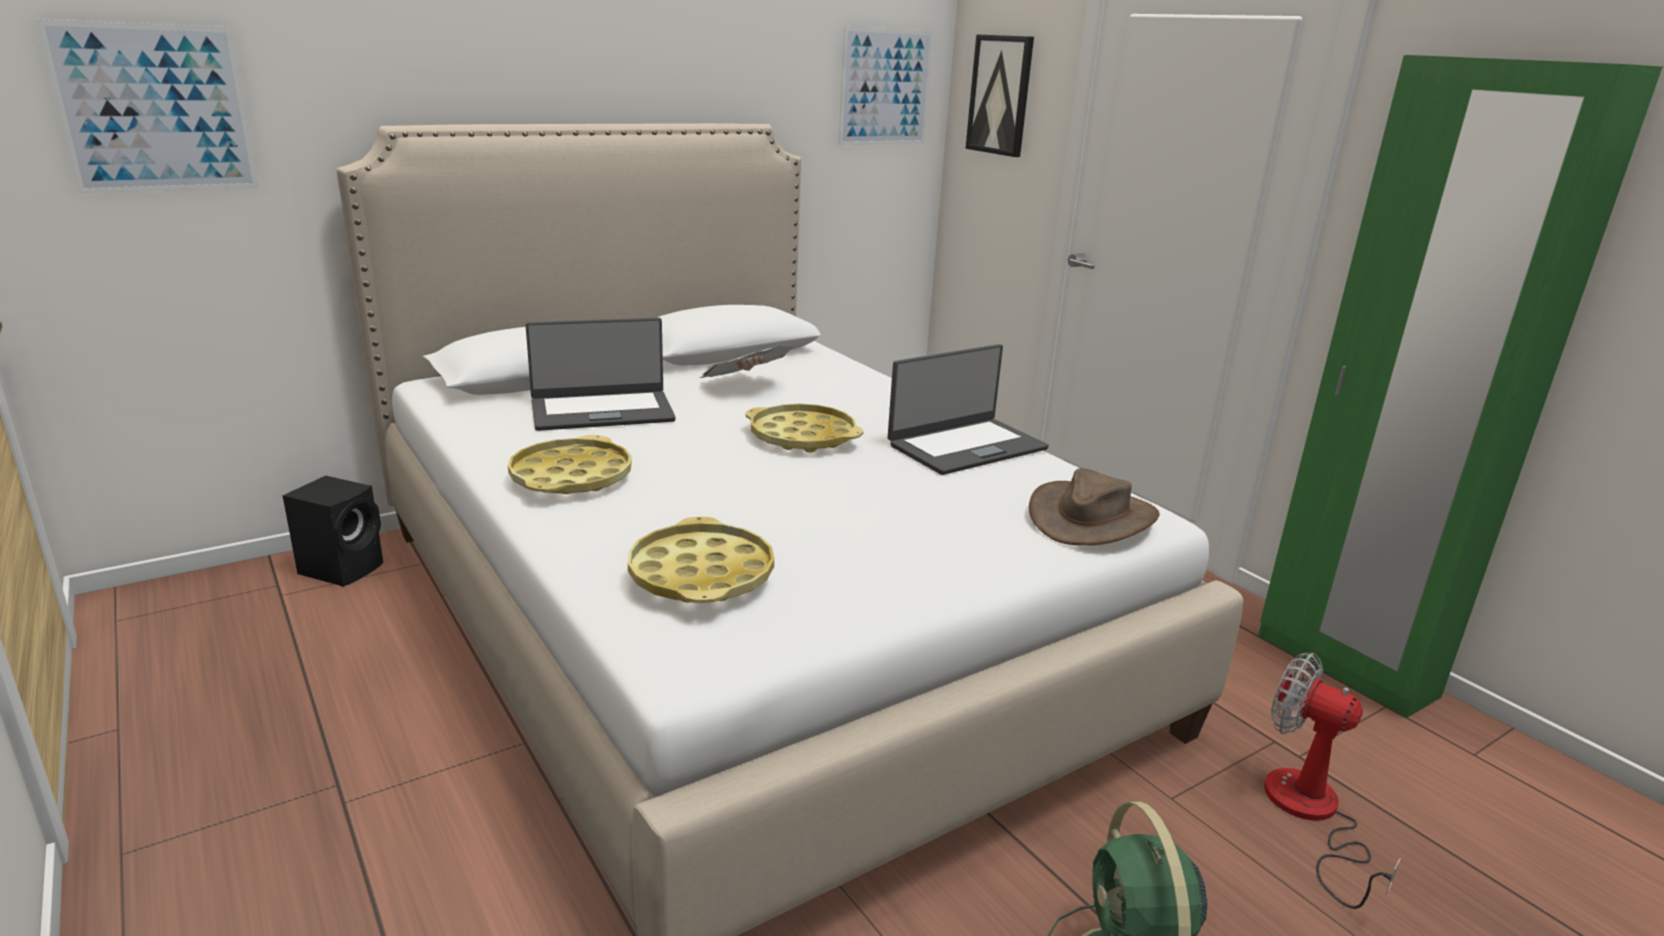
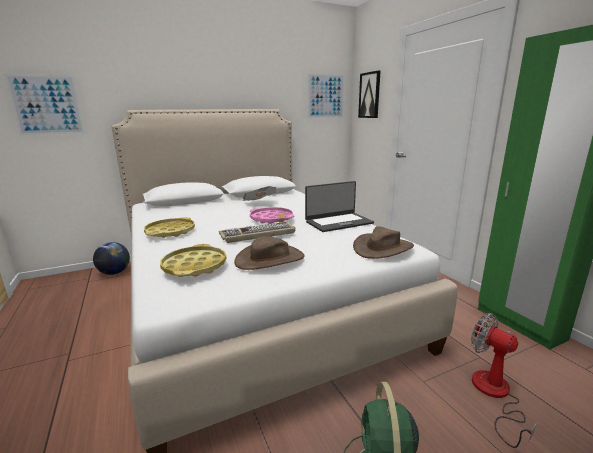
camera: 10 degrees right, 5 degrees down
(344, 568) = (114, 273): black speaker -> globe
(602, 411) = (199, 211): laptop -> none
(795, 483) = (257, 234): none -> keyboard
(802, 437) = (271, 219): yellow tray -> pink tray
(860, 552) = (270, 259): none -> brown hat

